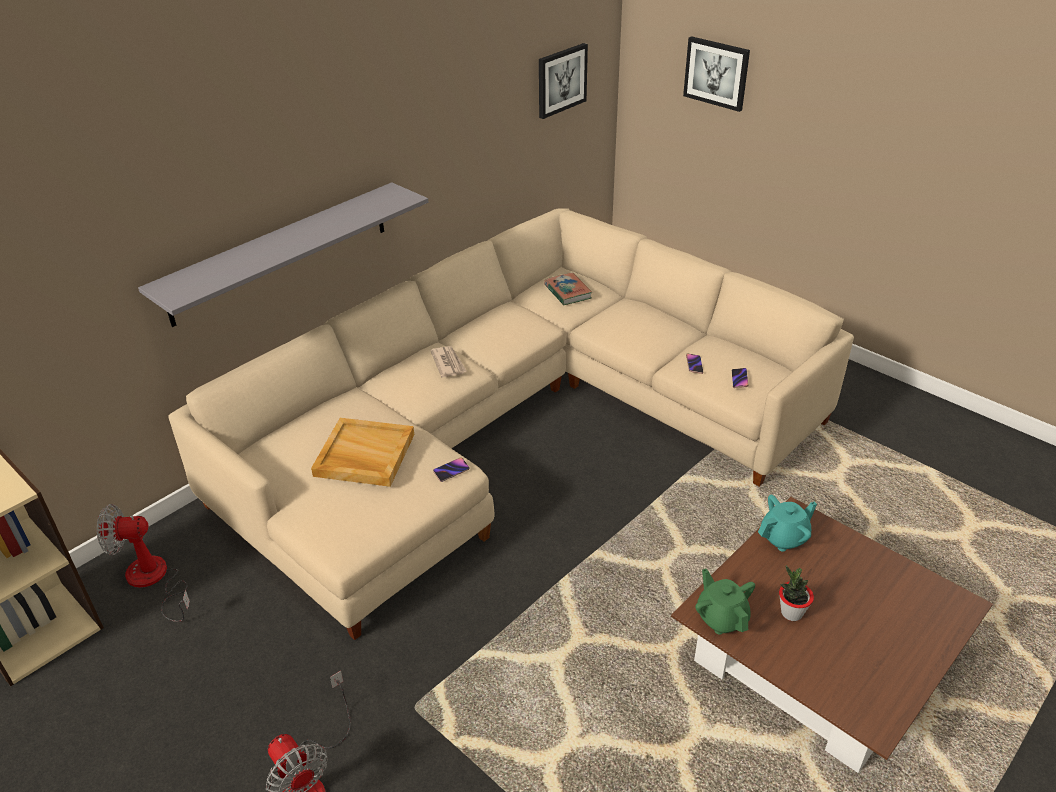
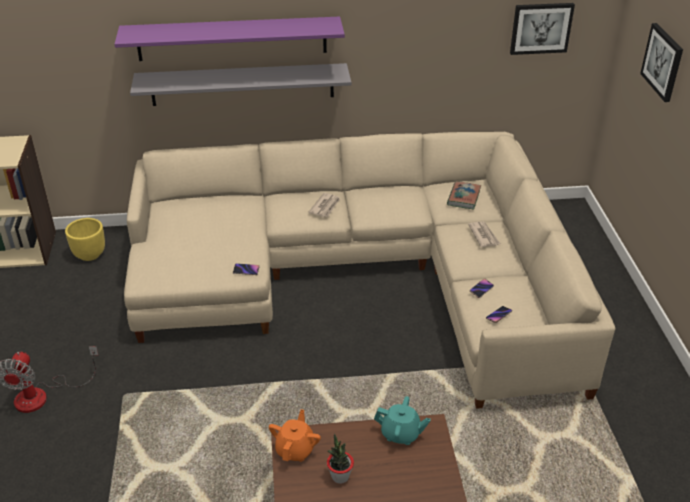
camera: 40 degrees right, 0 degrees up
(153, 581) = (89, 255): fan -> yellow planter
(260, 192) = (232, 38): none -> purple shelf
(363, 455) = (210, 235): beige tray -> none
(633, 317) = (483, 235): none -> newspaper
(721, 618) = (295, 449): green teapot -> orange teapot

